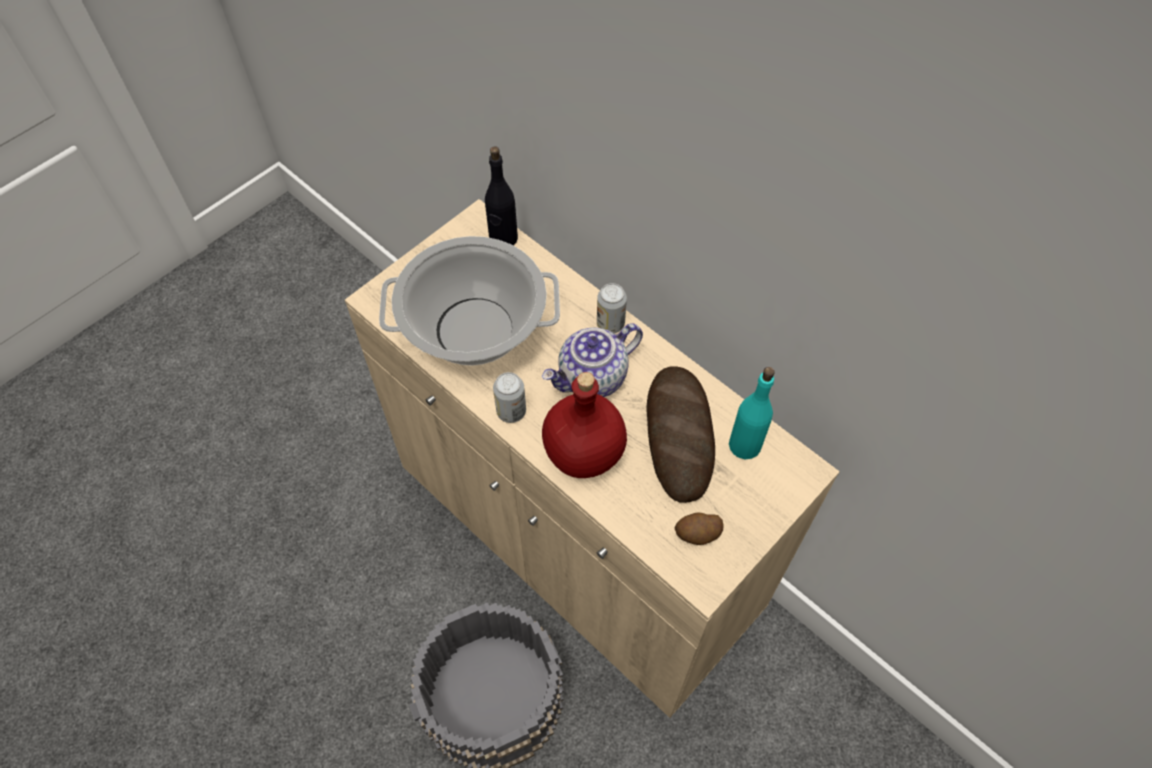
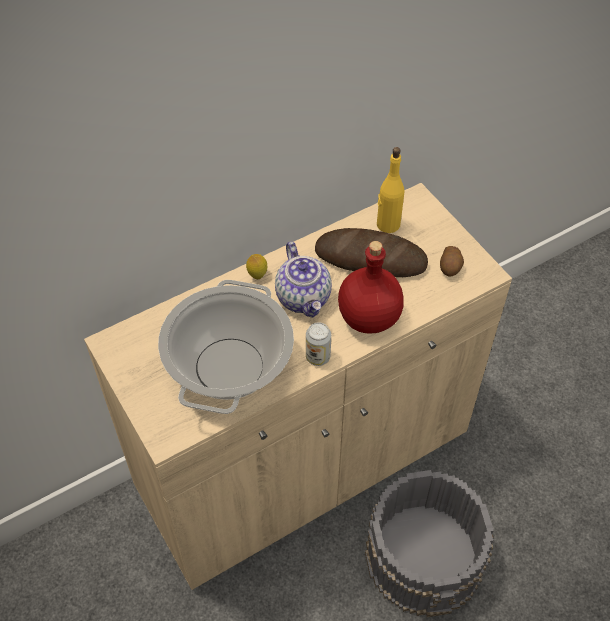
camera: 75 degrees left, 5 degrees down
(503, 239) = (139, 329): black bottle -> none
(610, 324) = (257, 275): can -> lemon
(744, 444) = (388, 224): turquoise bottle -> yellow bottle

